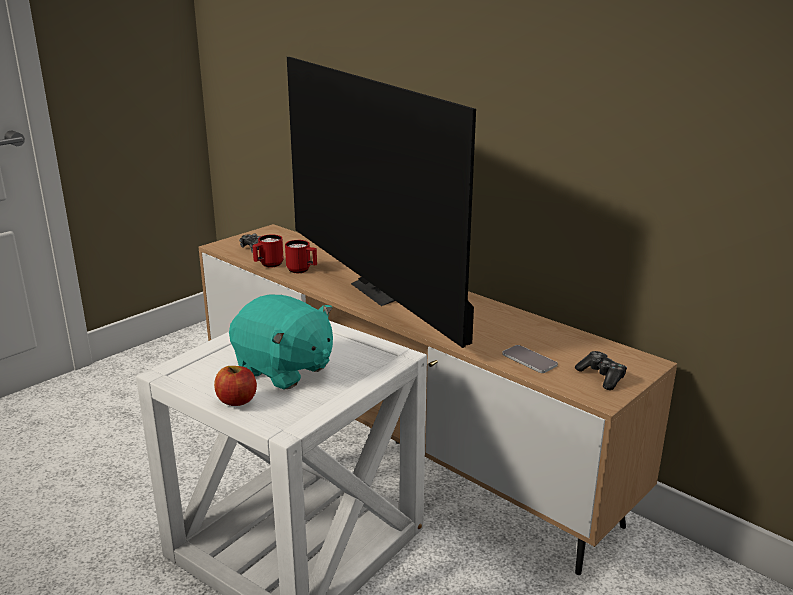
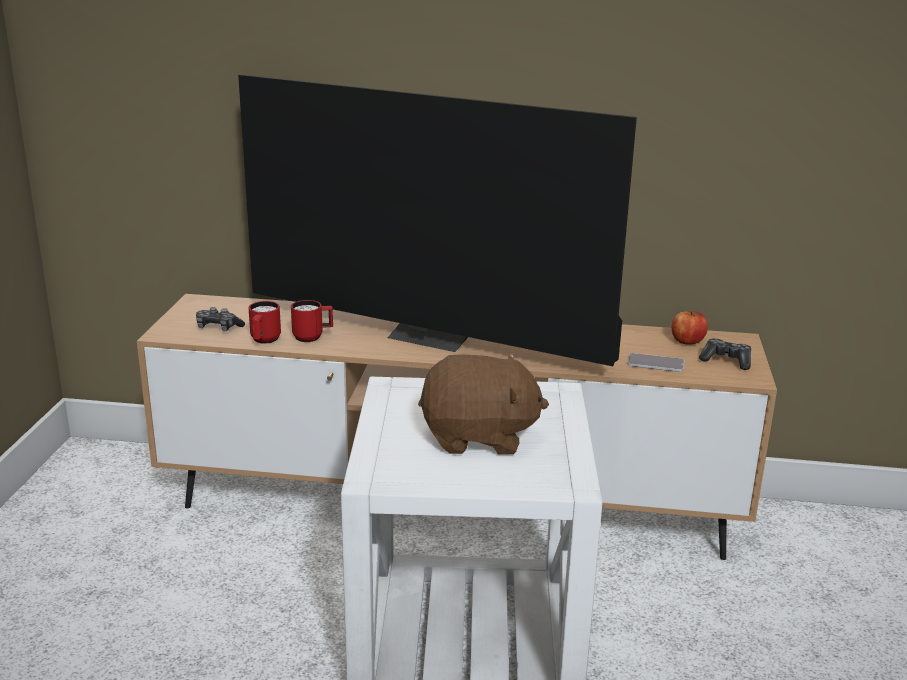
camera: 35 degrees left, 0 degrees up
(237, 401) = (489, 479): apple -> apple (687, 341)
(284, 369) = (479, 437): turquoise plush toy -> brown plush toy

